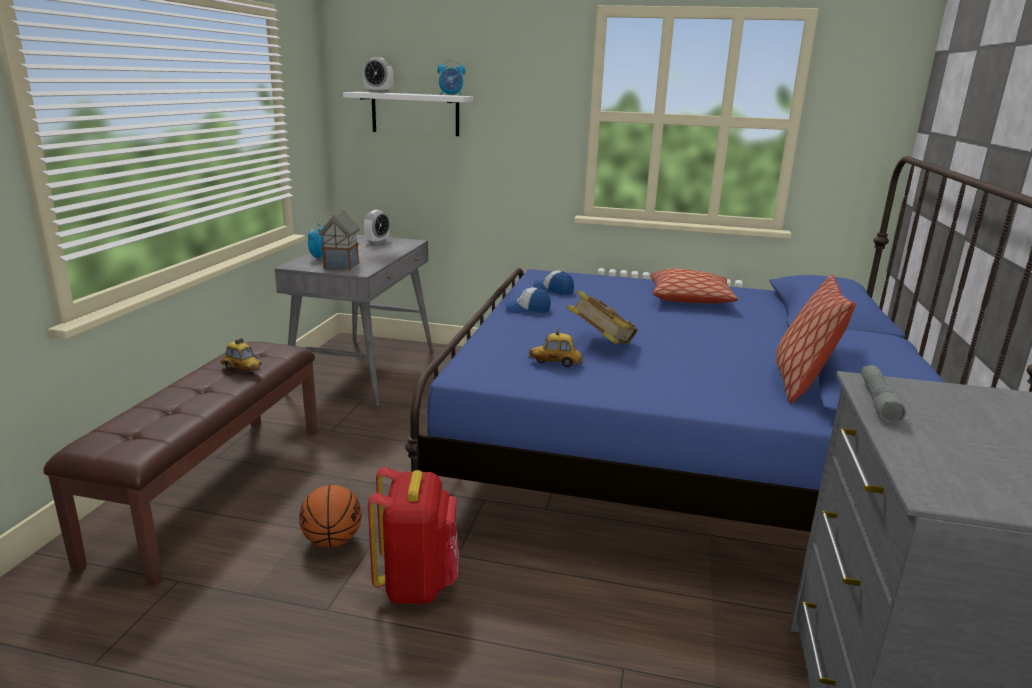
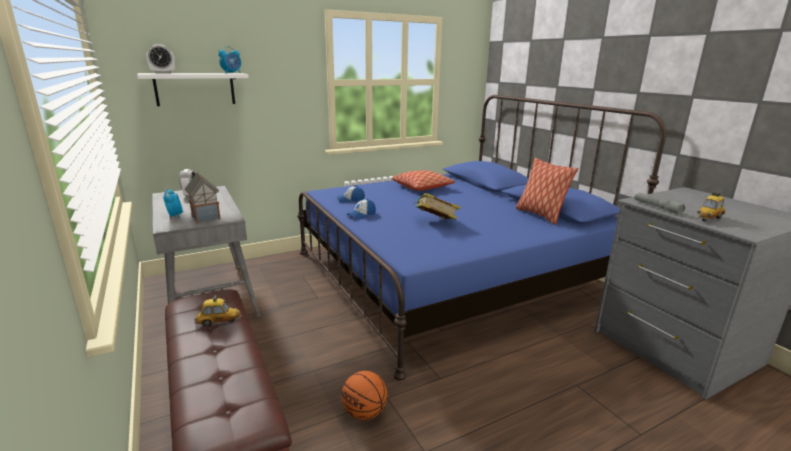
camera: 40 degrees left, 0 degrees up
(417, 584) = (446, 405): red backpack -> none
(555, 363) = (439, 240): toy car -> toy car (708, 218)

